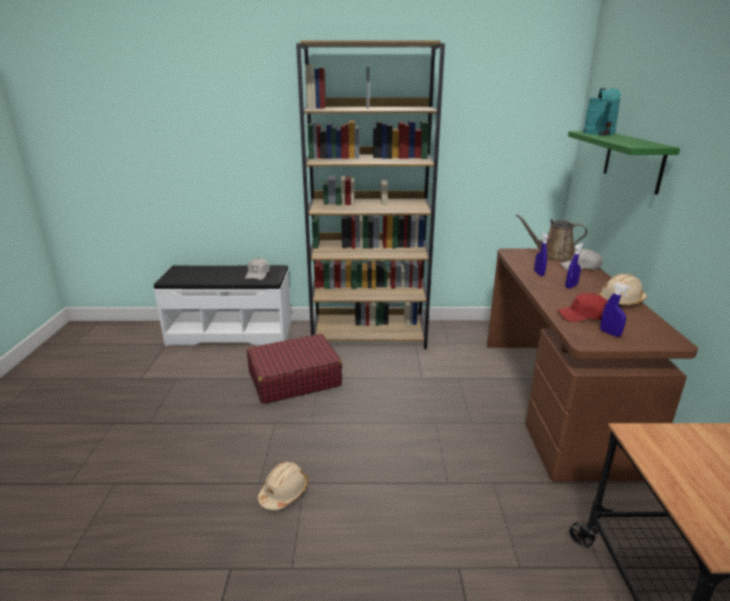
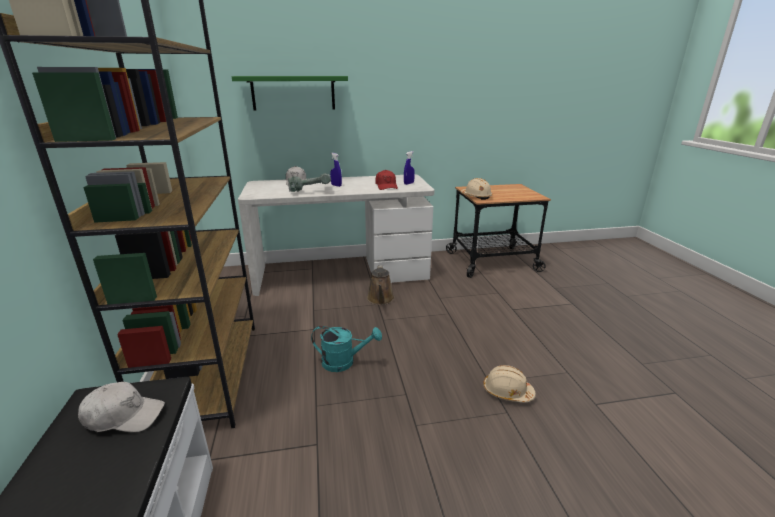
camera: 100 degrees left, 0 degrees up
(294, 379) = (319, 429): red suitcase -> none
(539, 273) = (310, 191): blue spray bottle -> power drill
(553, 256) = (267, 186): brown watering can -> brown watering can (380, 299)
(555, 399) = (342, 273): brown desk -> white desk
(599, 134) = (262, 75): turquoise watering can -> turquoise watering can (344, 362)
(621, 301) = (359, 179): beige hard hat -> beige hard hat (476, 196)

